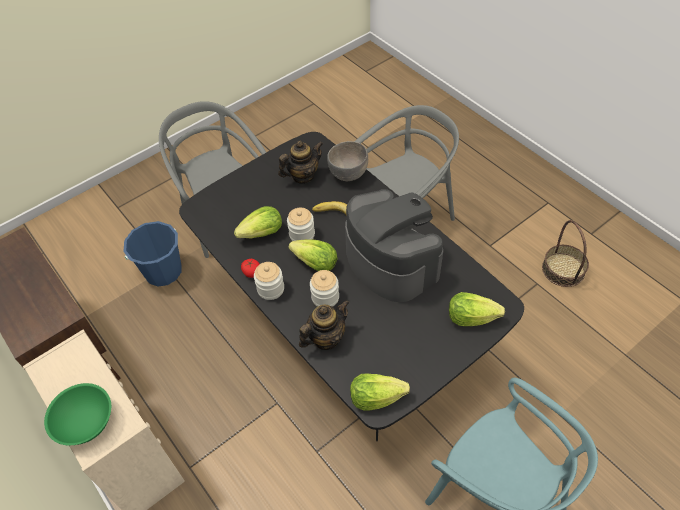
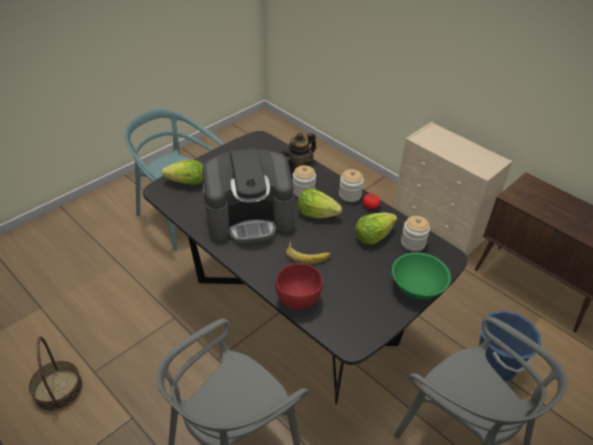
camera: 170 degrees right, 10 degrees down
(86, 422) = (445, 138): green bowl -> green bowl (417, 287)
(302, 176) = (350, 296): teapot -> none
(302, 234) = (335, 236): jar -> jar (413, 243)
(348, 174) = (298, 300): grey bowl -> red bowl
(375, 397) = (260, 142): lettuce -> none
(391, 261) = (249, 217): coffee machine -> coffee machine turned 60 degrees counterclockwise

